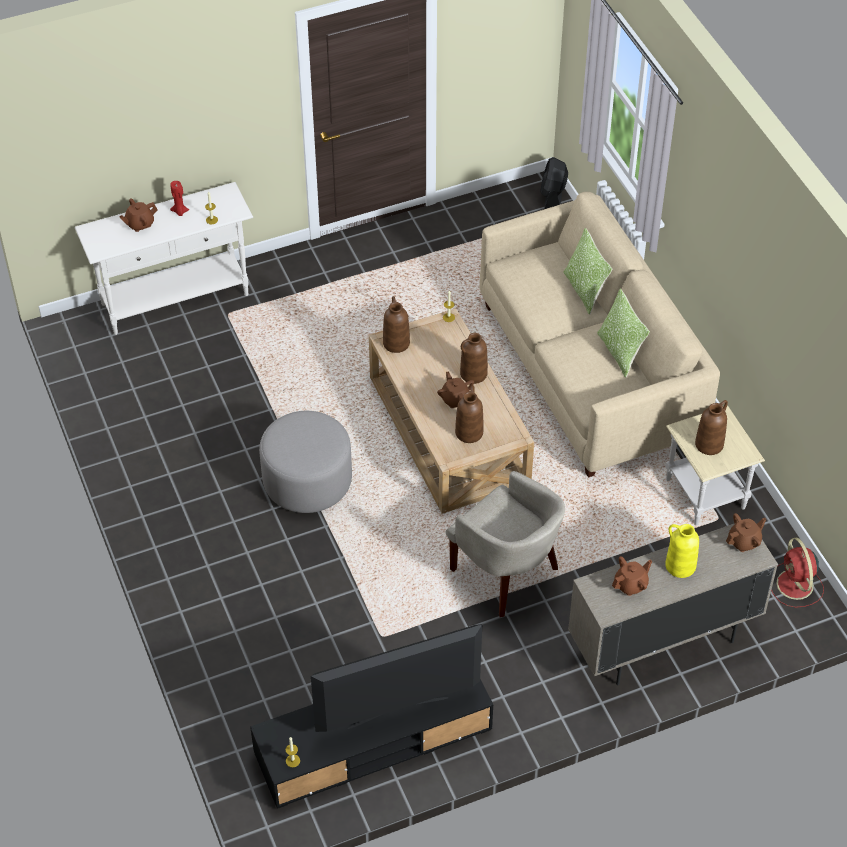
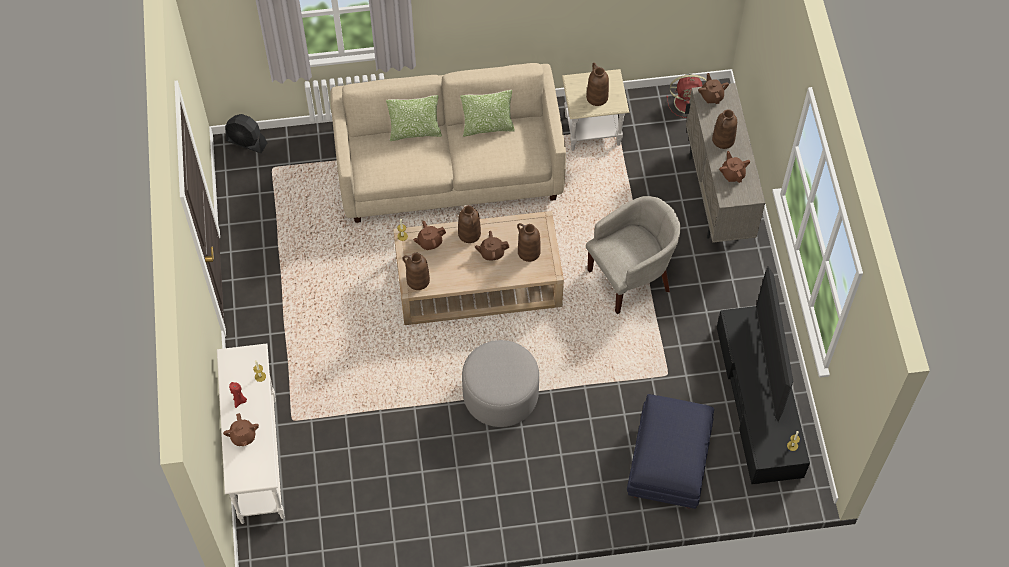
camera: 75 degrees left, 10 degrees up
(261, 659) = (668, 463): none -> blue ottoman
(450, 342) = (429, 242): none -> brown teapot
(680, 565) = (723, 140): yellow vase -> brown vase

